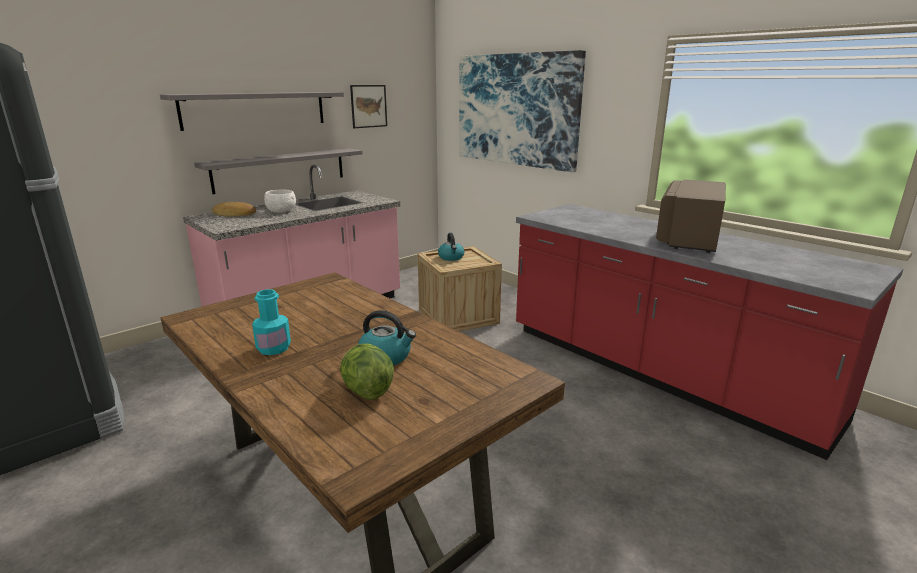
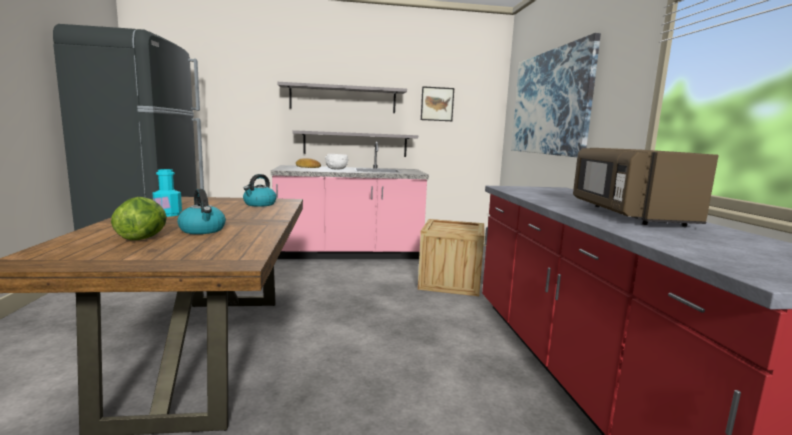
camera: 35 degrees right, 10 degrees down
(451, 257) = (451, 226): kettle -> kettle (259, 204)
(688, 239) = (627, 214): brown microwave -> brown microwave turned 60 degrees counterclockwise

